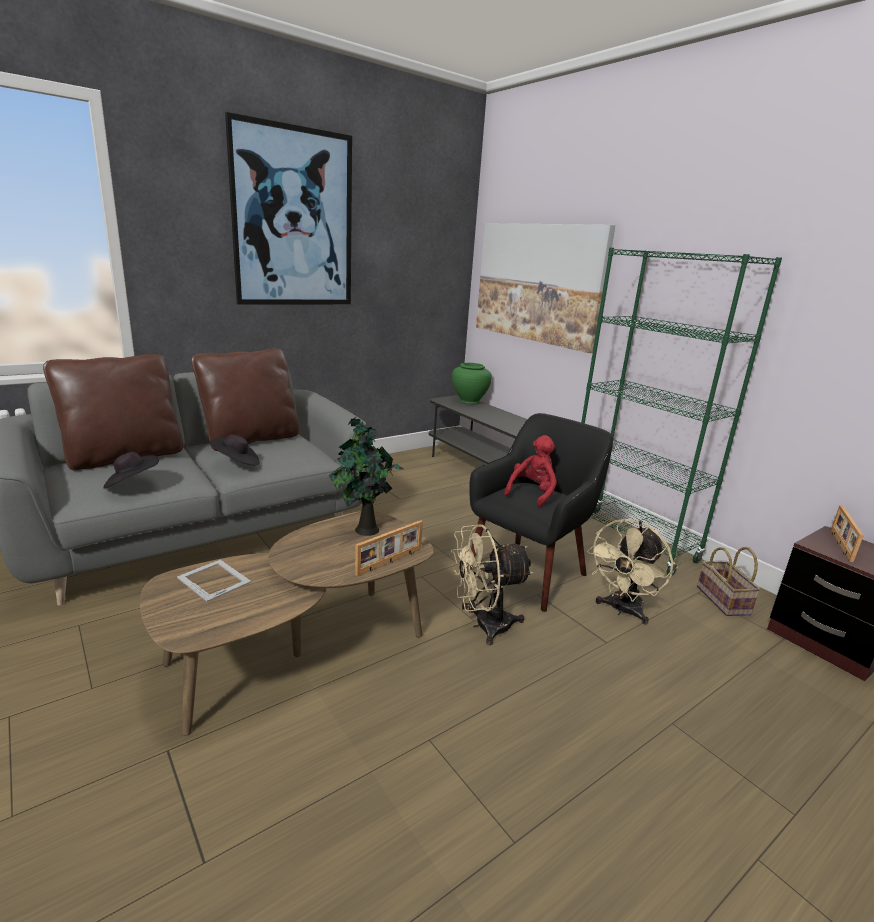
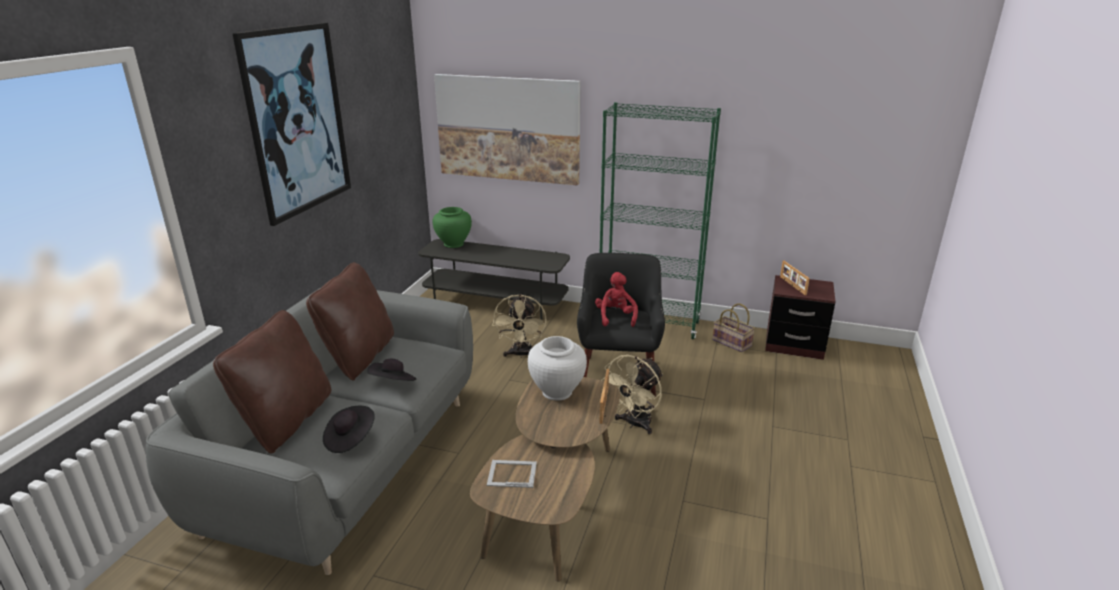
camera: 35 degrees left, 5 degrees up
(364, 530) = (557, 392): potted plant -> white vase
(622, 610) = (692, 375): beige fan -> beige fan (521, 354)

